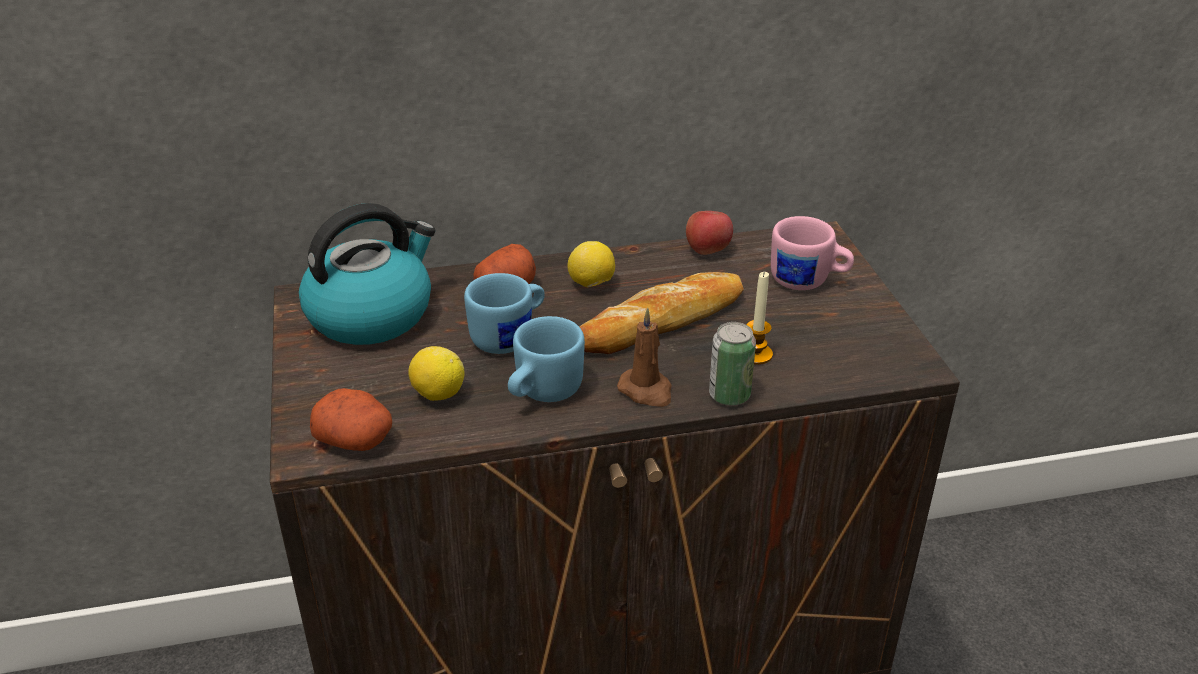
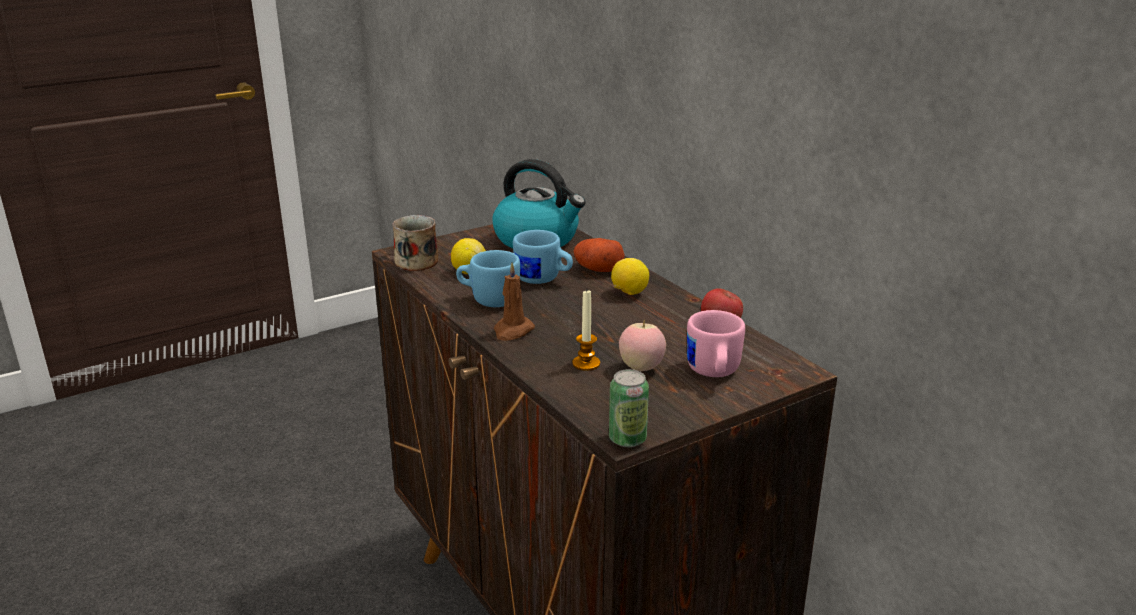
camera: 70 degrees right, 10 degrees down
(356, 440) = (414, 261): potato -> mug
(662, 321) = (602, 324): bread -> none
(729, 395) = (526, 360): can -> can (627, 439)
(780, 321) = (641, 368): none -> apple

